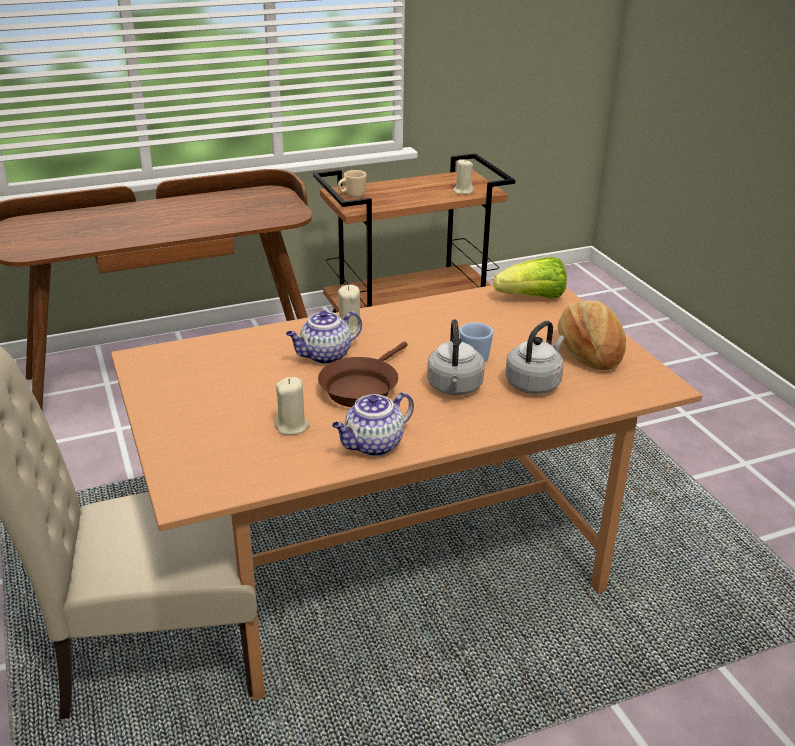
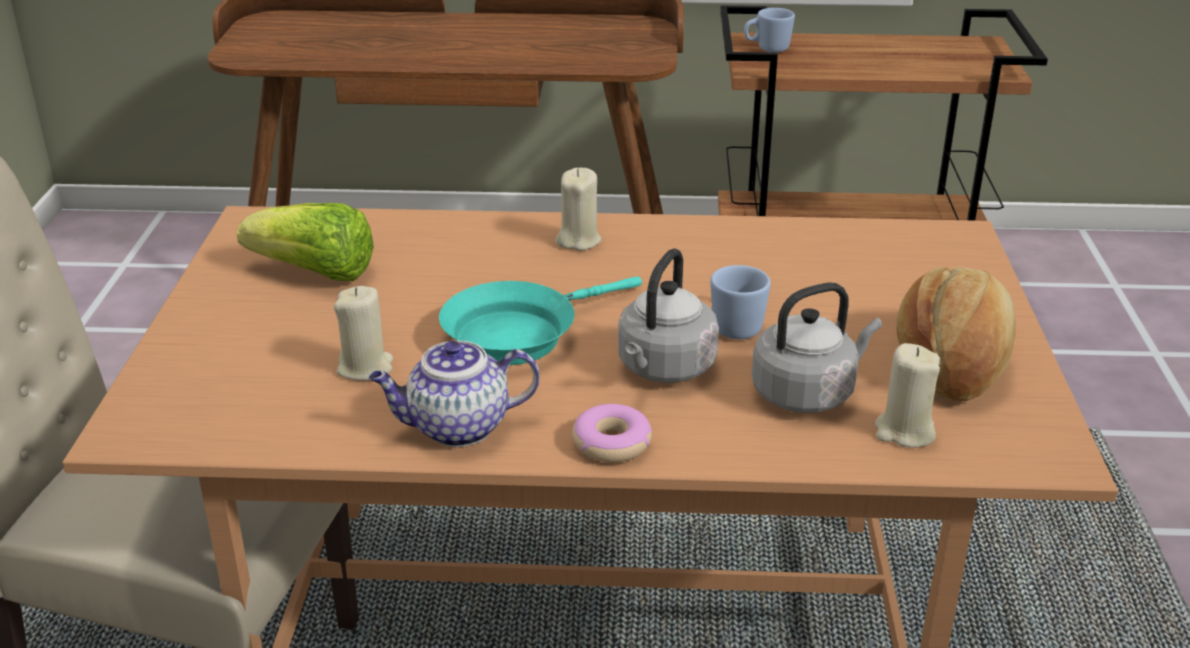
camera: 25 degrees right, 0 degrees up
(325, 356) = (506, 274): teapot -> none
(352, 196) = (767, 49): beige mug -> blue mug
(362, 387) = (518, 333): brown frying pan -> turquoise frying pan
(461, 432) = (612, 443): none -> donut
(463, 191) = (956, 67): beige candle -> beige candle (904, 432)
(532, 298) = (923, 252): lettuce -> lettuce (315, 273)

